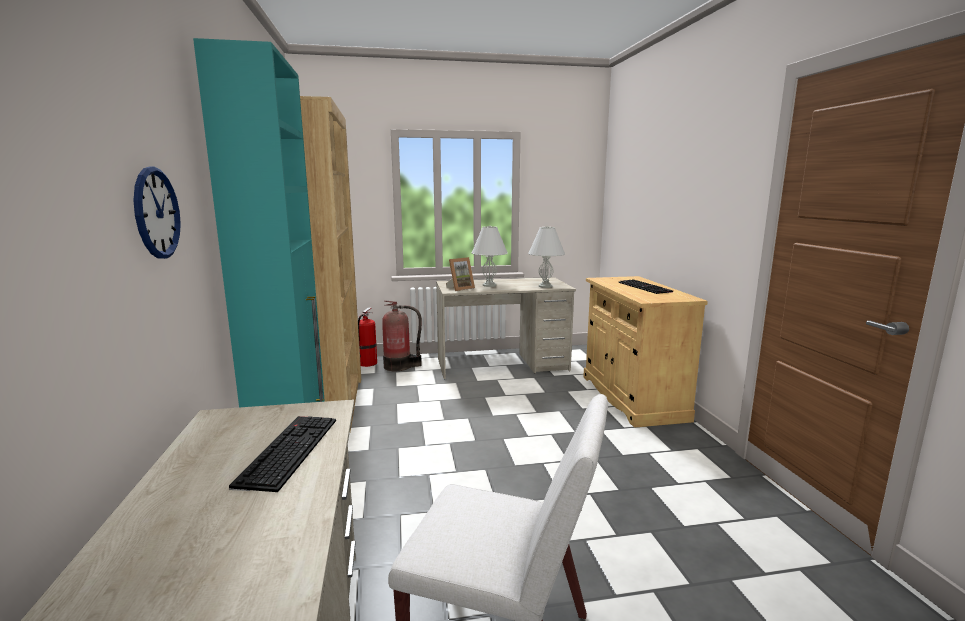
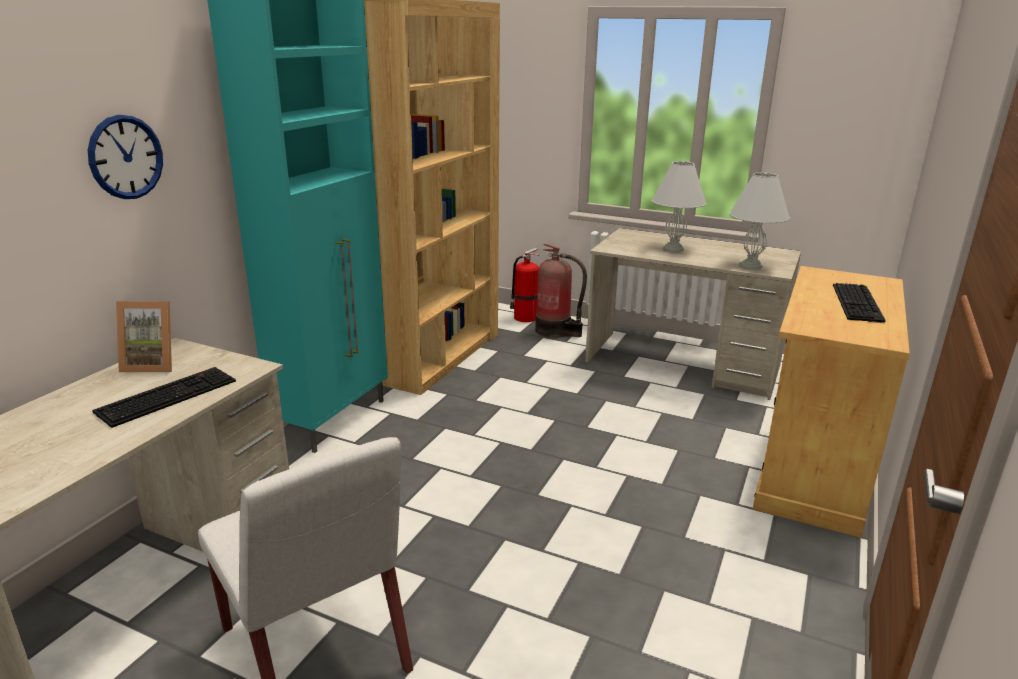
camera: 35 degrees right, 10 degrees up
(460, 288) = (625, 246): picture frame -> picture frame (153, 364)

